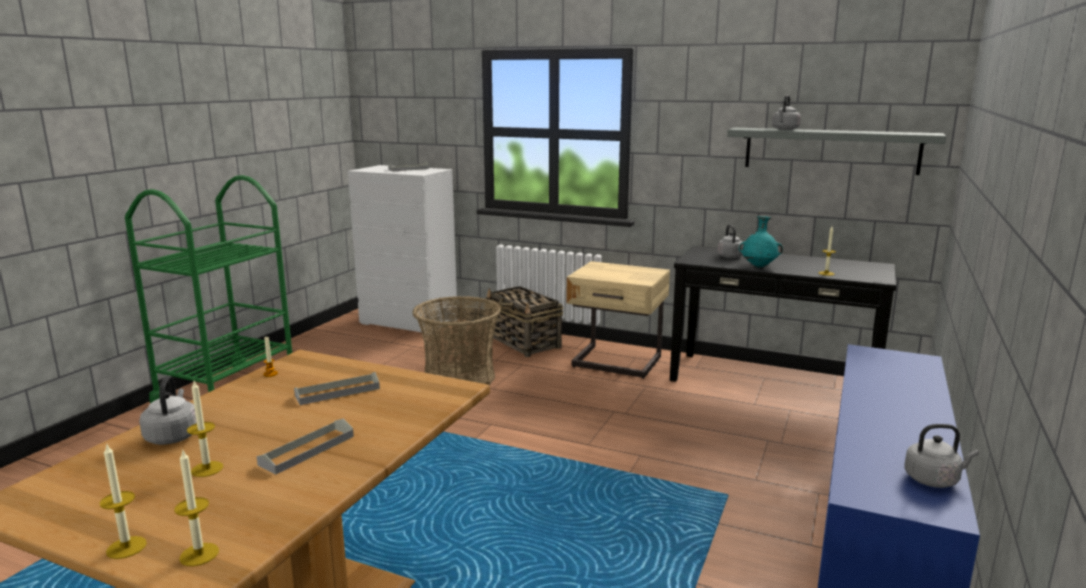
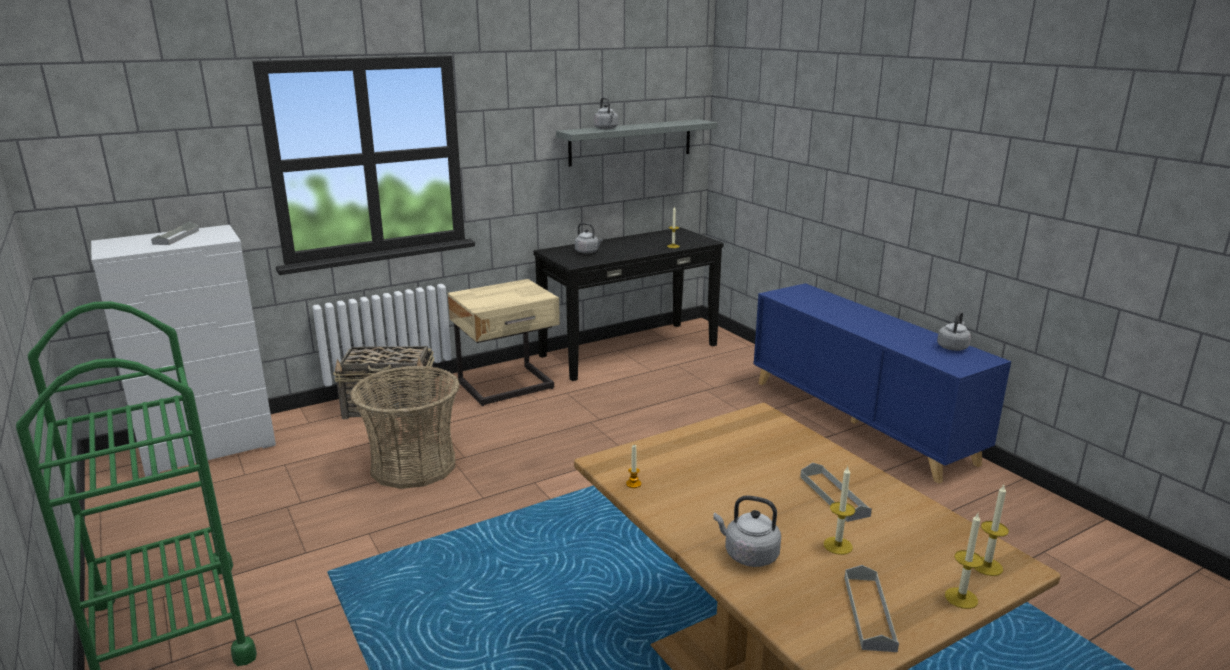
camera: 55 degrees left, 5 degrees up
(337, 392) = (718, 461): grey tray -> grey tray (869, 613)
(759, 267) = (627, 254): turquoise vase -> none

